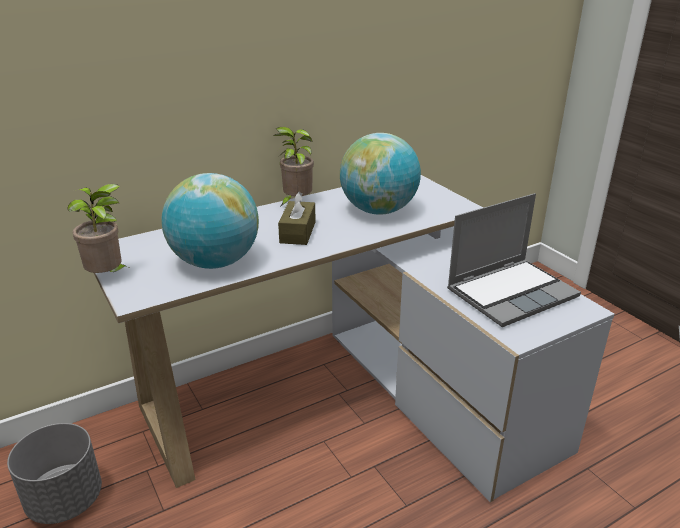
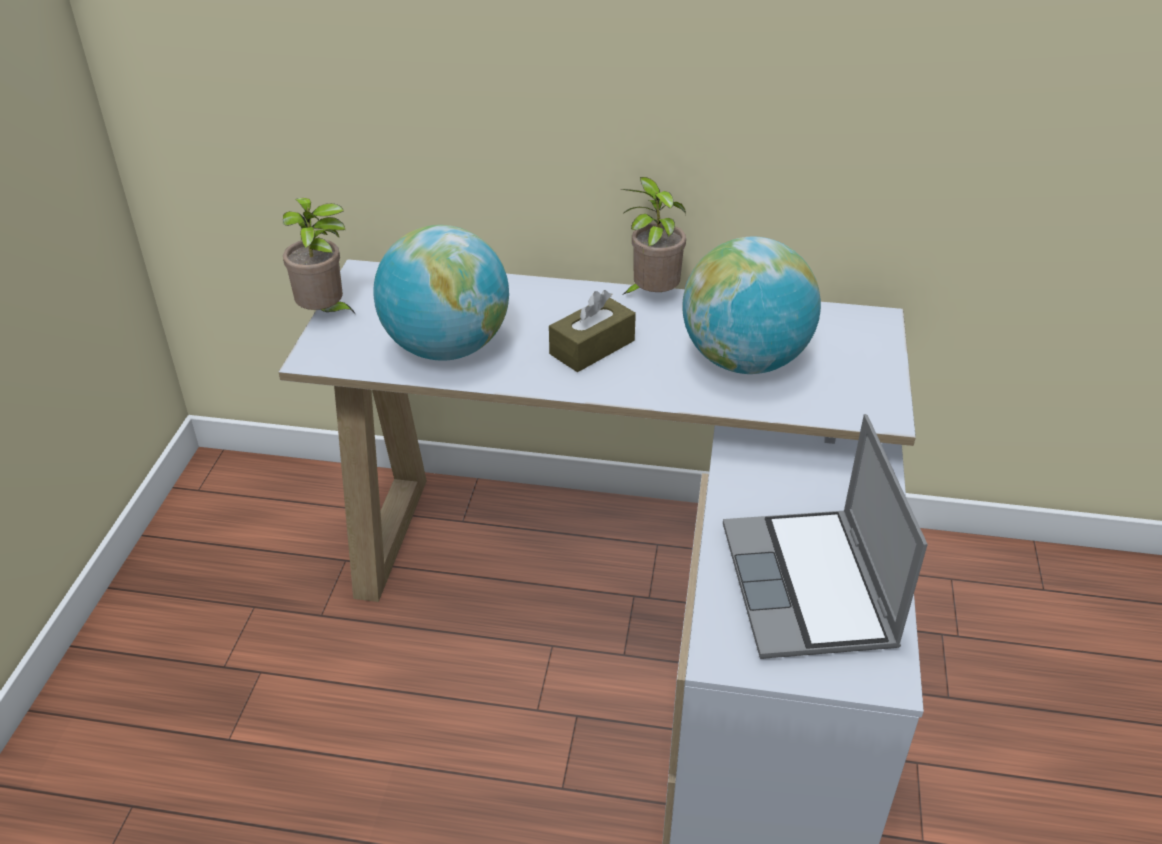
camera: 40 degrees right, 10 degrees up
(65, 500) = (252, 545): grey planter -> none
(511, 293) = (810, 588): laptop -> laptop turned 75 degrees clockwise

